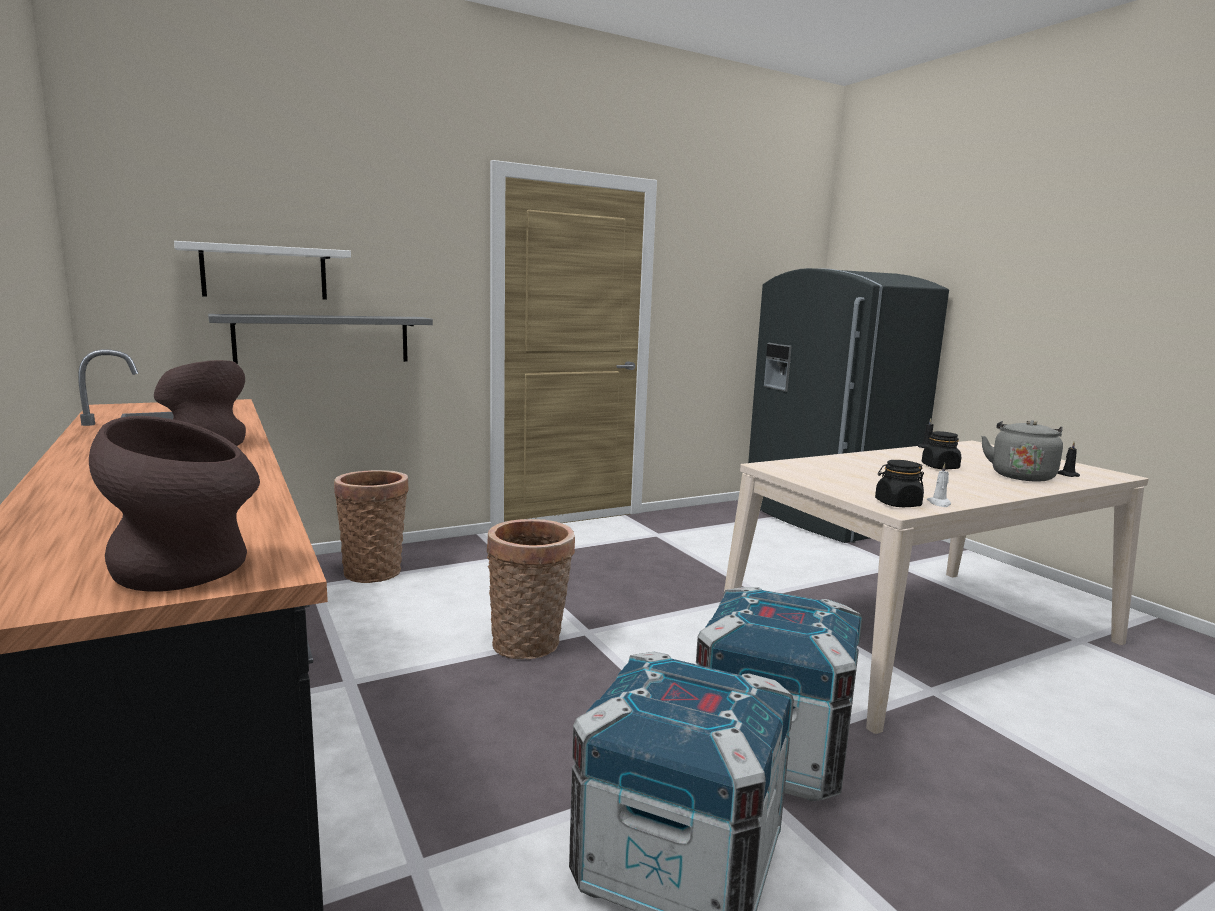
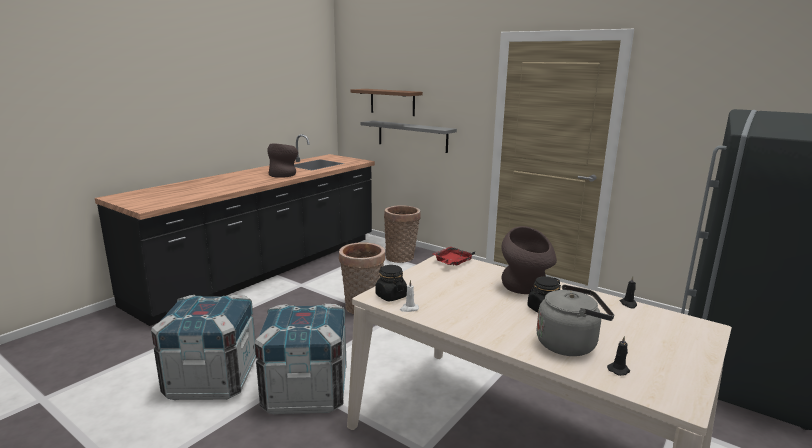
camera: 65 degrees right, 5 degrees up
(189, 572) = (143, 203): brown vase -> brown vase (525, 288)
(265, 272) = (392, 102): white shelf -> brown shelf
(786, 467) = (452, 262): none -> red tray

